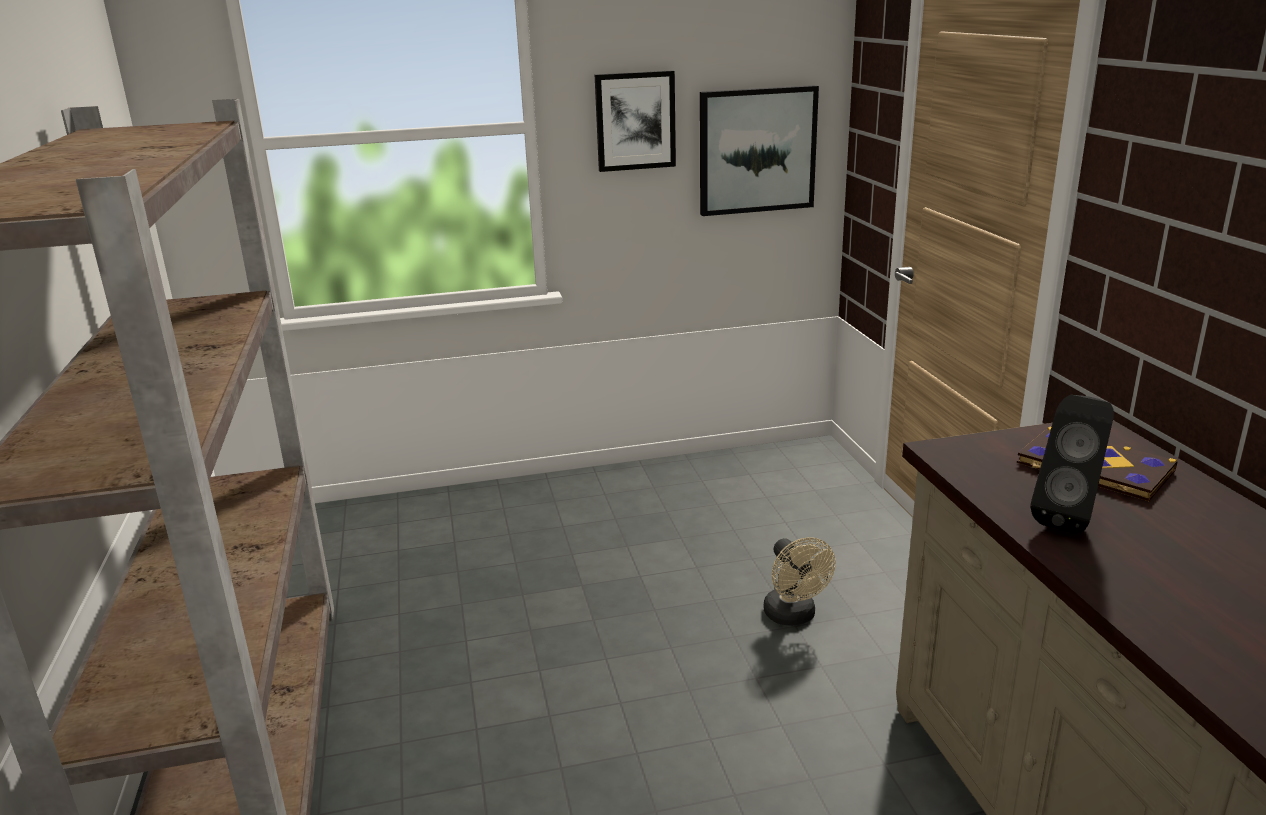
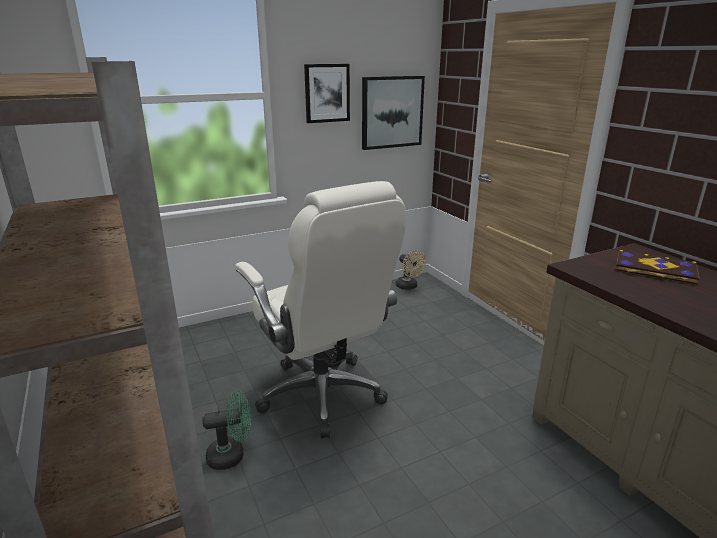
camera: 15 degrees left, 0 degrees up
(393, 695) = (232, 455): none -> green fan
(561, 626) = (323, 396): none -> white office chair
(794, 616) = (453, 373): beige fan -> beige fan (409, 287)
(1068, 518) = (668, 297): black speaker -> none

